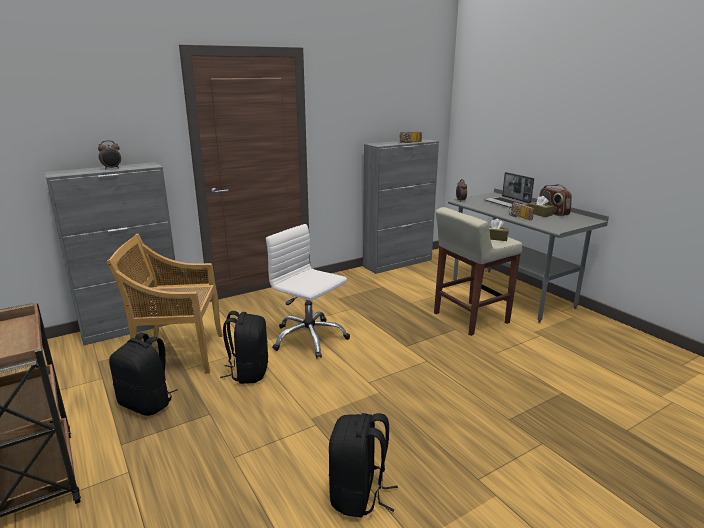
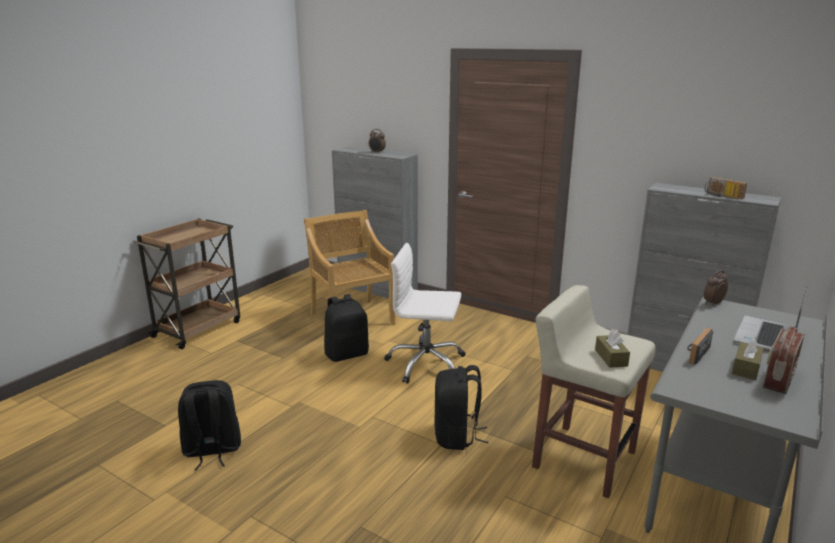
camera: 65 degrees right, 0 degrees up
(147, 403) = (283, 332): black backpack -> black backpack (457, 436)
(309, 338) = (426, 364): white office chair -> white office chair turned 90 degrees counterclockwise

